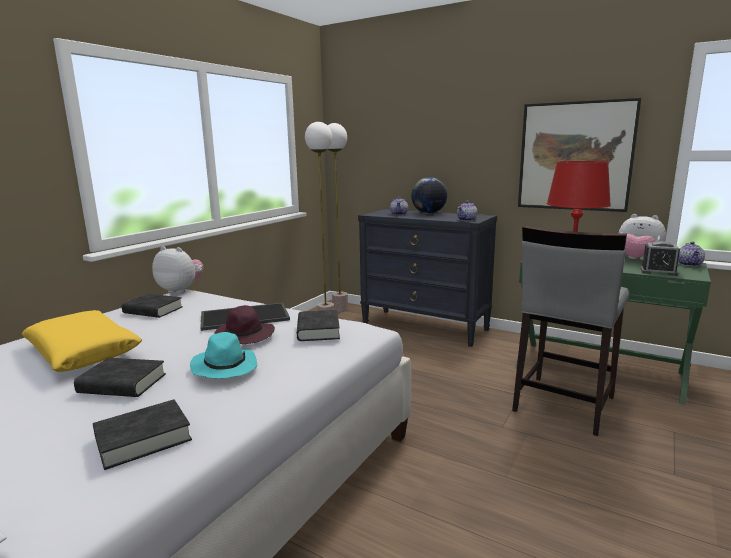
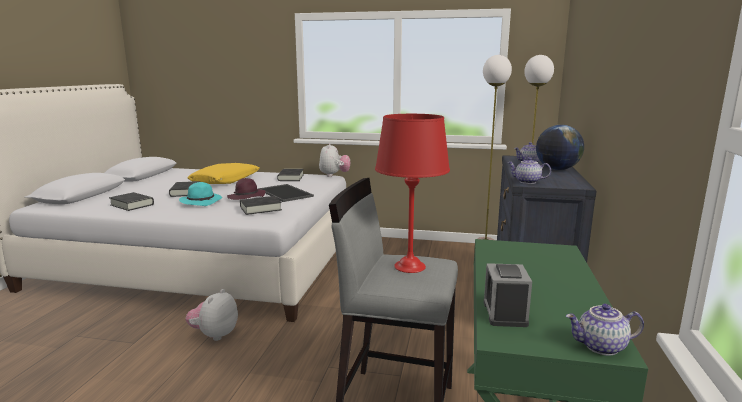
camera: 70 degrees right, 0 degrees up
(575, 156) = (647, 117): picture -> none
(637, 260) = (581, 304): plush toy -> plush toy (214, 335)

